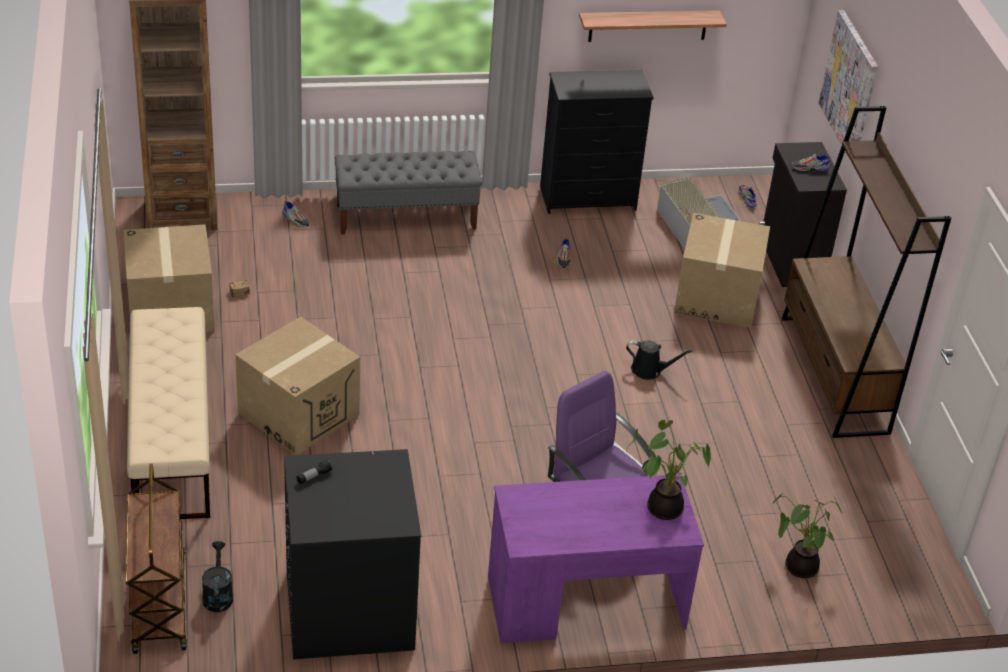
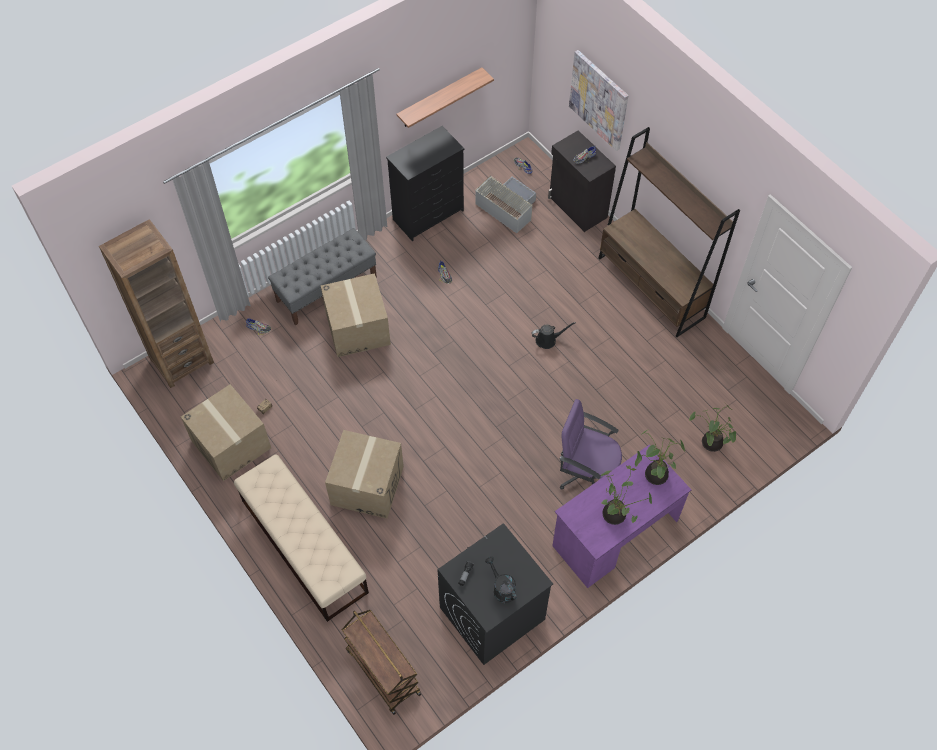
camera: 25 degrees left, 20 degrees up
(217, 594) = (411, 645): black watering can -> black watering can (501, 588)
(575, 524) = (616, 514): none -> potted plant
(717, 297) = (552, 260): cardboard box -> cardboard box (358, 329)

